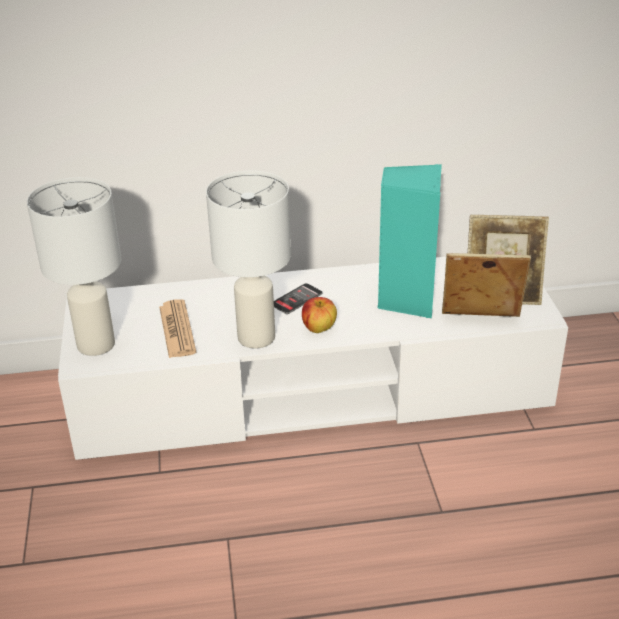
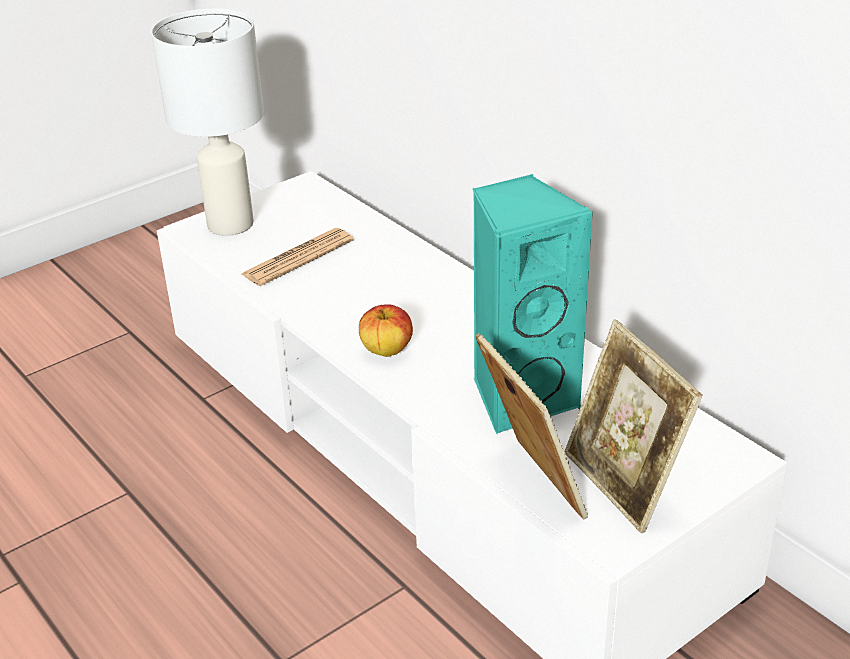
camera: 60 degrees right, 0 degrees up
(256, 338) = (326, 314): white table lamp -> none
(296, 299) = (435, 311): phone -> none

